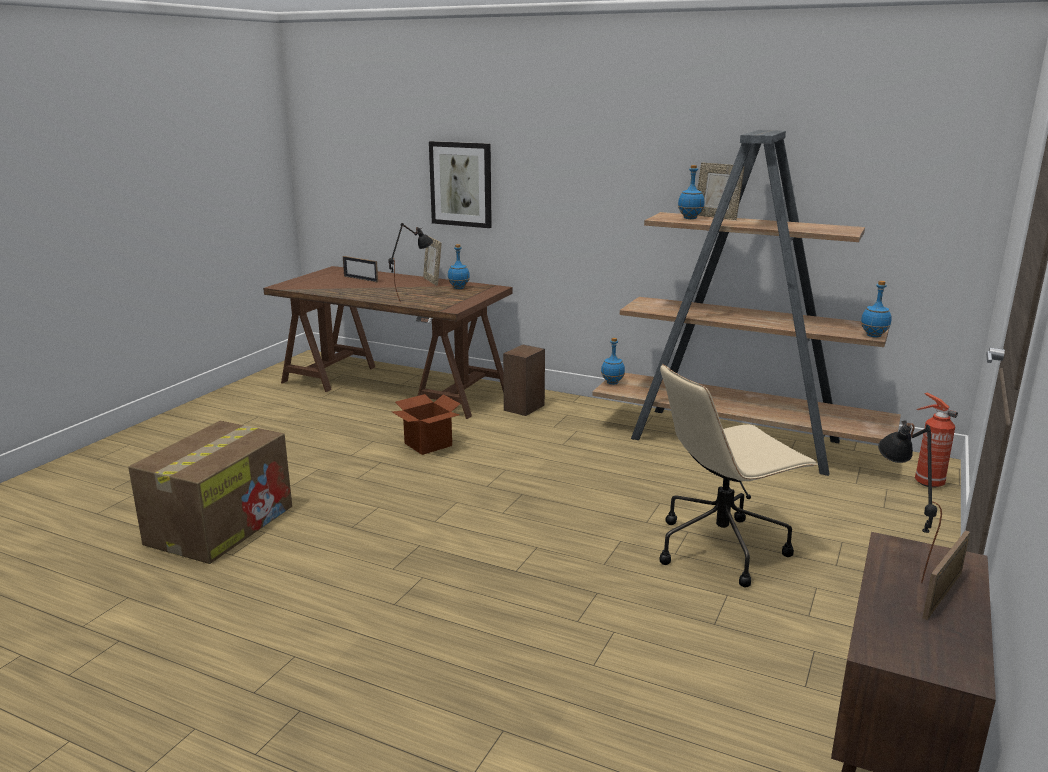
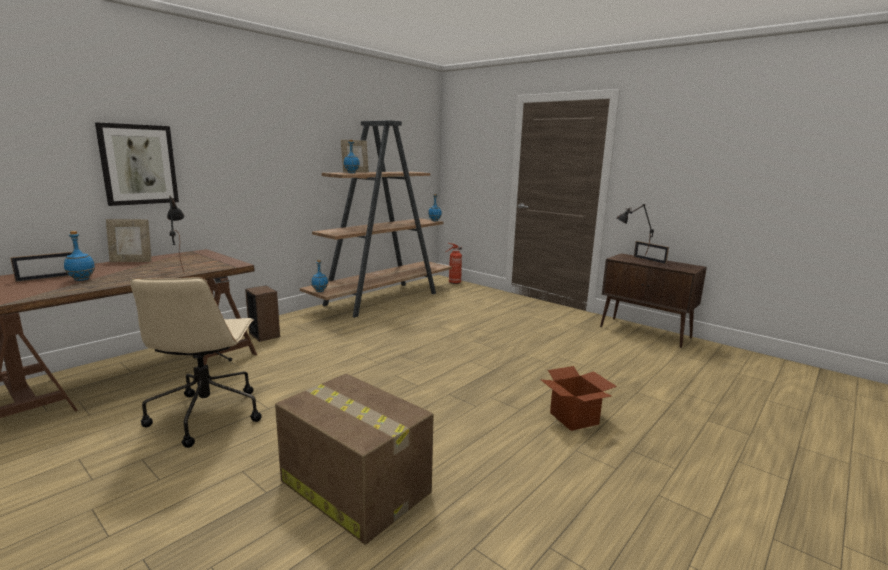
camera: 75 degrees left, 5 degrees down
(428, 444) = (287, 374): cardboard box -> cardboard box (573, 418)
(458, 288) = (176, 258): blue bottle -> blue bottle (81, 280)
(722, 548) = (490, 323): beige office chair -> beige office chair (207, 414)

